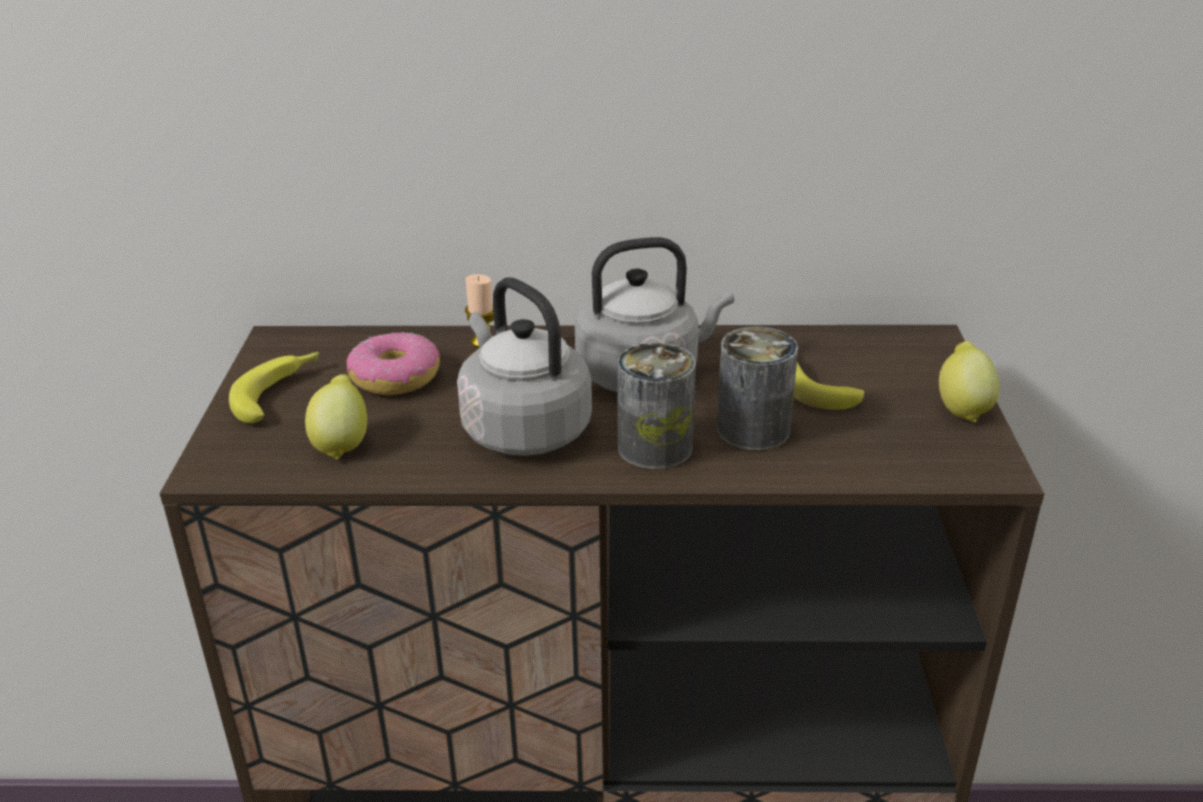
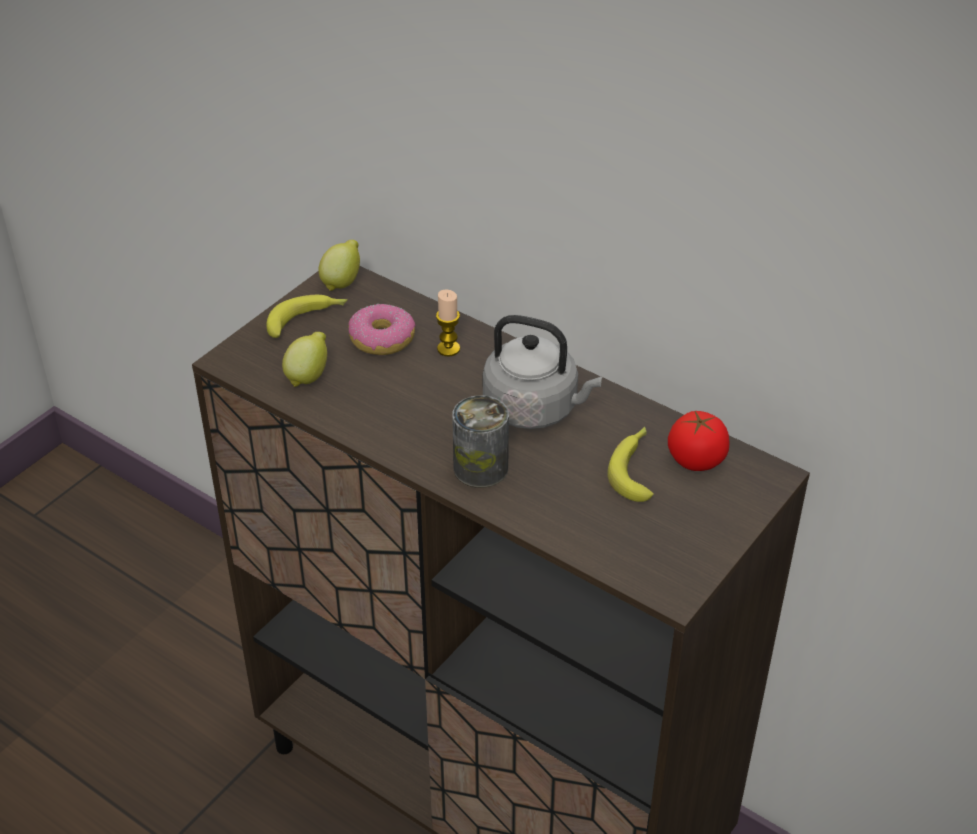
camera: 35 degrees right, 10 degrees up
(522, 428) = (418, 415): grey kettle -> none
(753, 429) = (555, 486): can -> none
(851, 352) = (696, 459): none -> tomato
(962, 408) = (715, 540): lemon -> lemon (342, 282)

